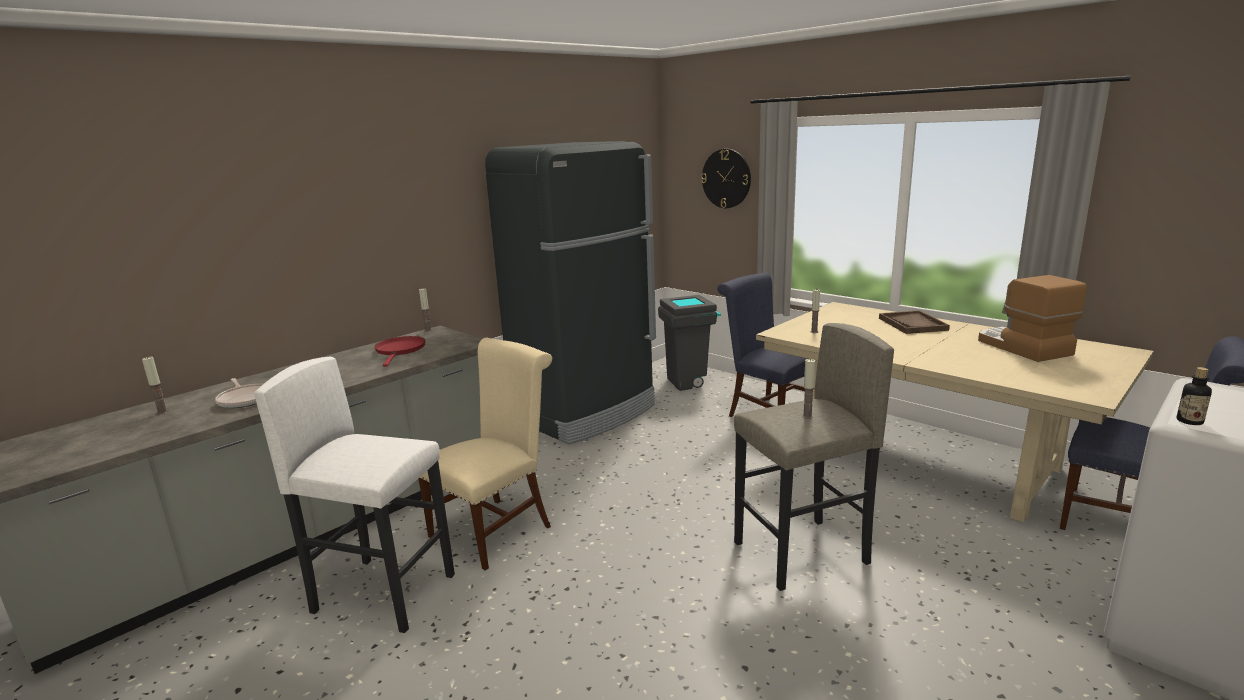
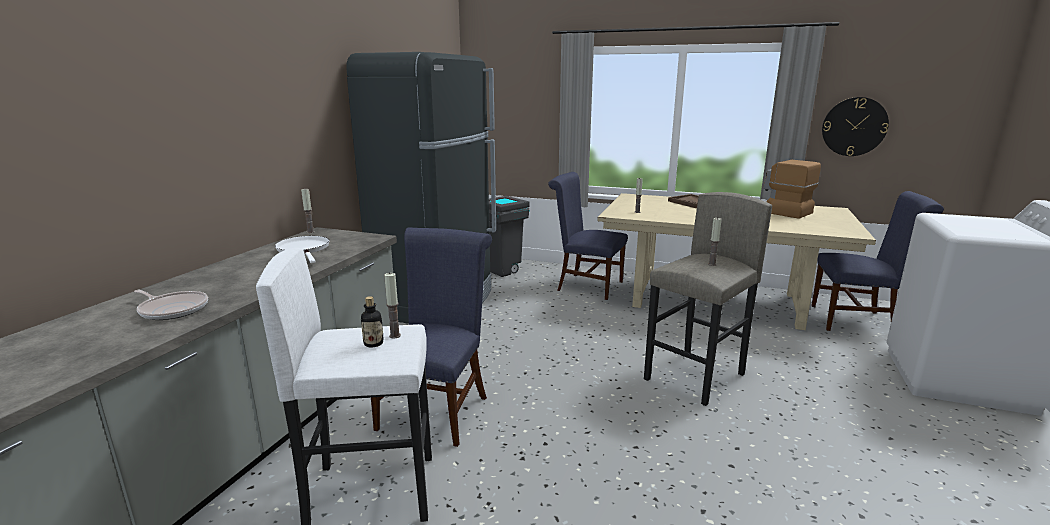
camera: 25 degrees left, 0 degrees up
(162, 412) = (65, 336): candle -> candle (395, 335)
(400, 350) = (304, 249): red frying pan -> white frying pan
(496, 528) = (437, 409): beige chair -> blue chair
(726, 178) = (525, 97): wall clock -> wall clock (854, 127)
(1189, 421) = (965, 233): bottle -> bottle (373, 343)

